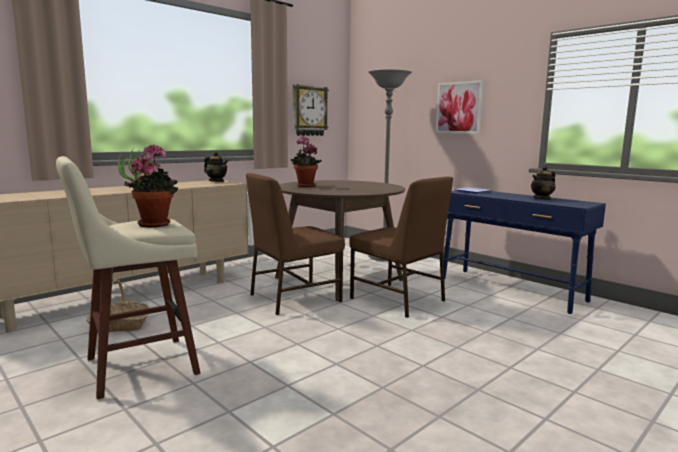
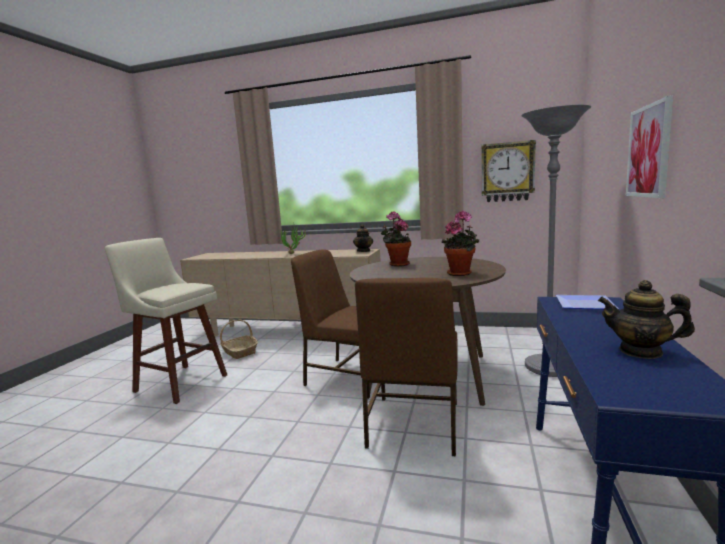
camera: 60 degrees right, 0 degrees up
(156, 224) = (174, 288): potted plant -> potted plant (461, 273)

